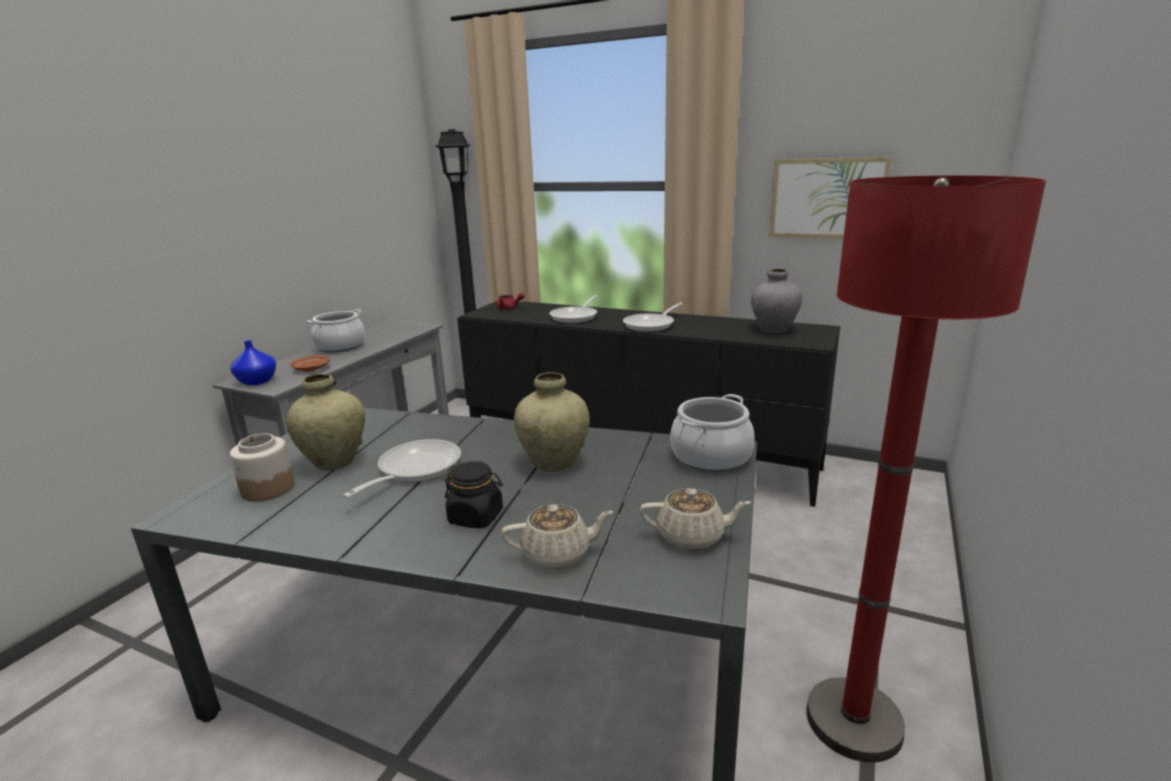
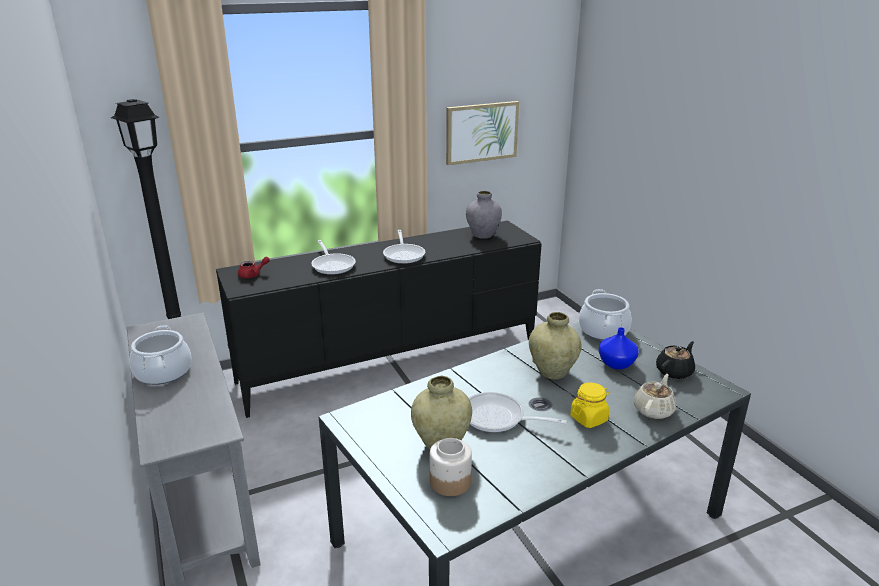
camera: 50 degrees left, 5 degrees up
(257, 381) = (185, 437): blue vase -> blue vase (617, 363)
(311, 368) = (203, 402): brown plate -> none
(414, 470) = (498, 418): frying pan -> frying pan turned 45 degrees counterclockwise
(476, 517) = (589, 418): black jar -> yellow jar
(692, 537) = (674, 371): beige teapot -> black teapot
(854, 721) = (683, 438): red floor lamp -> none

